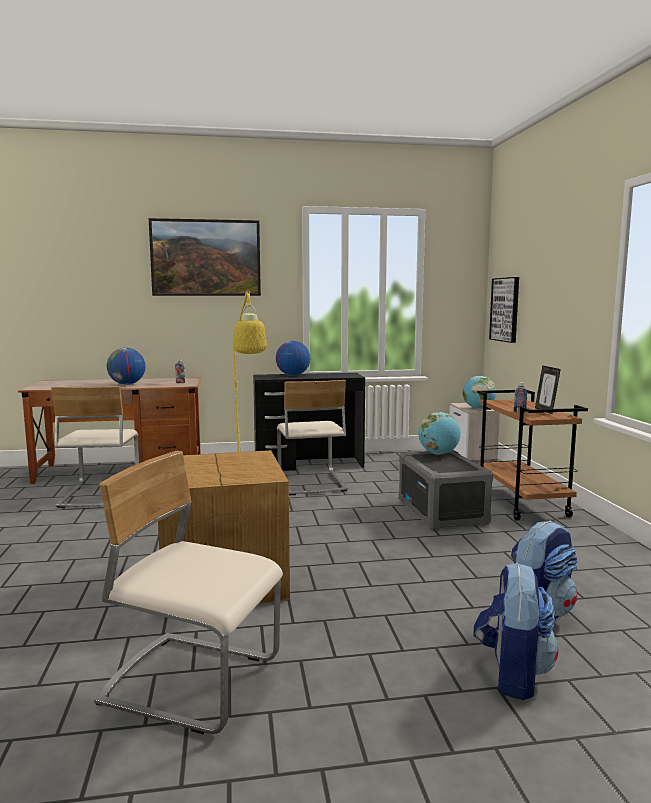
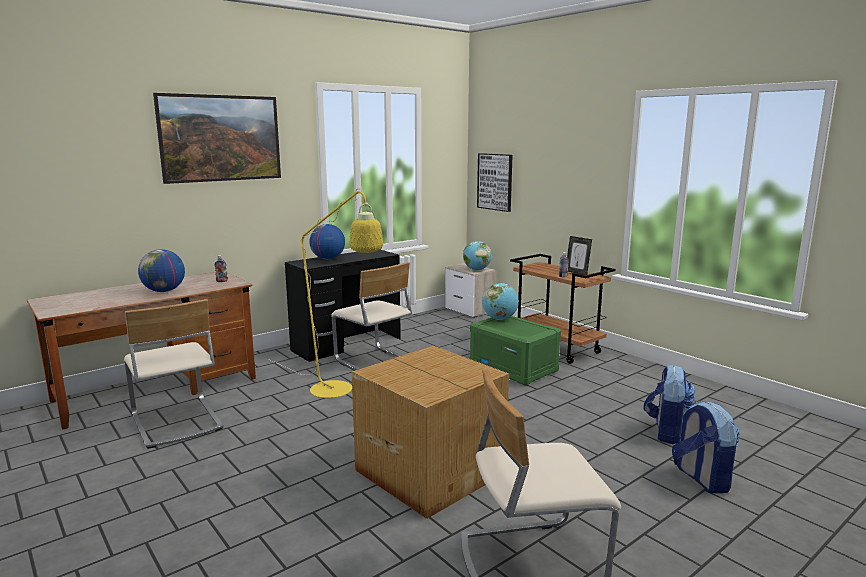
camera: 30 degrees left, 5 degrees up
(442, 512) = (513, 368): grey storage box -> green storage box

